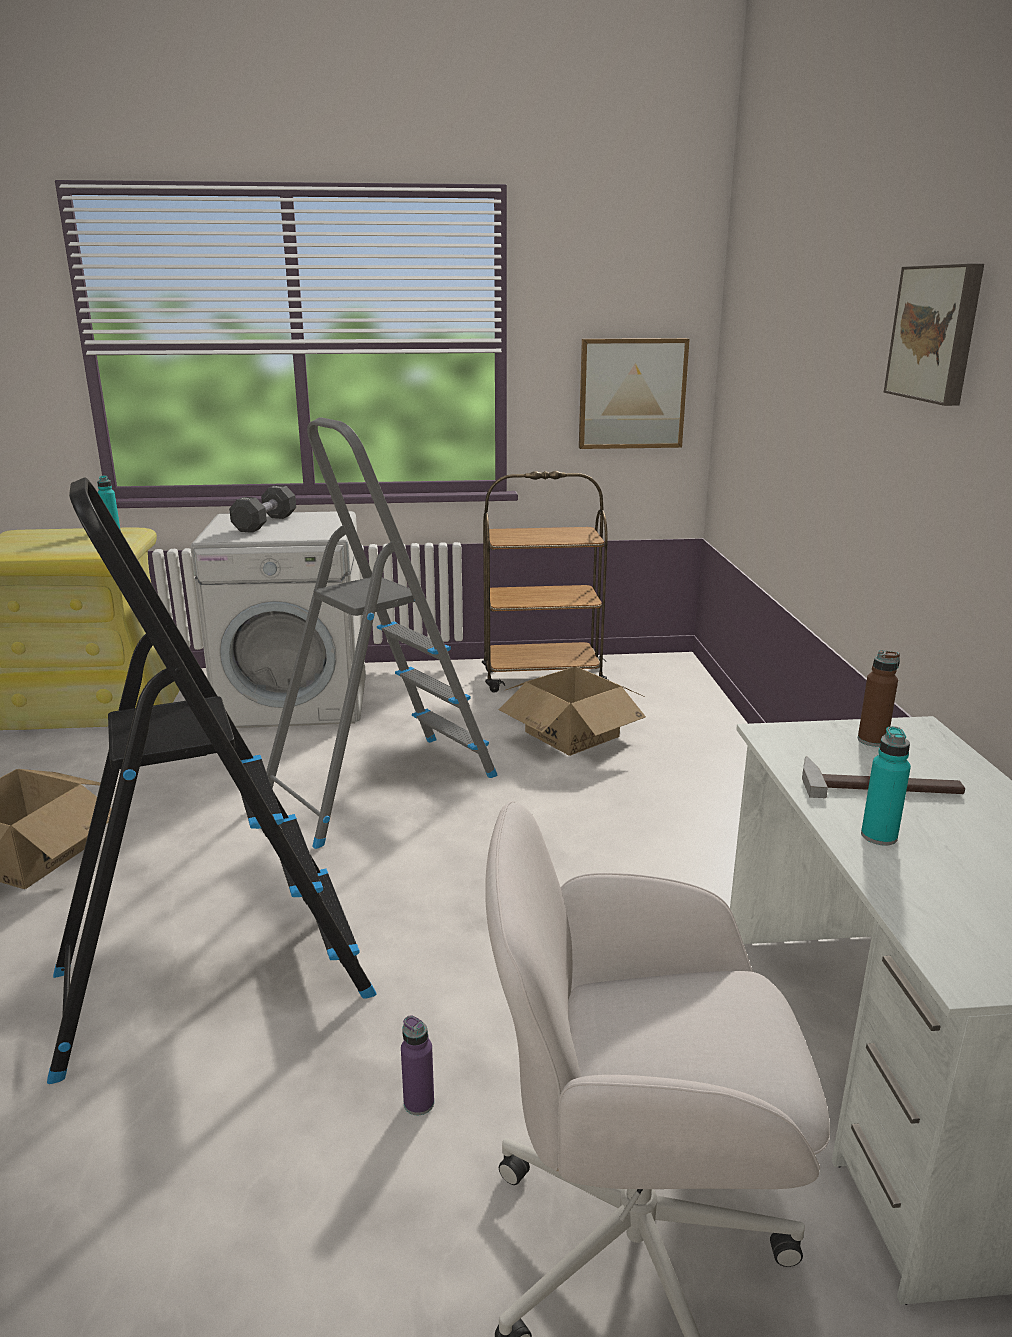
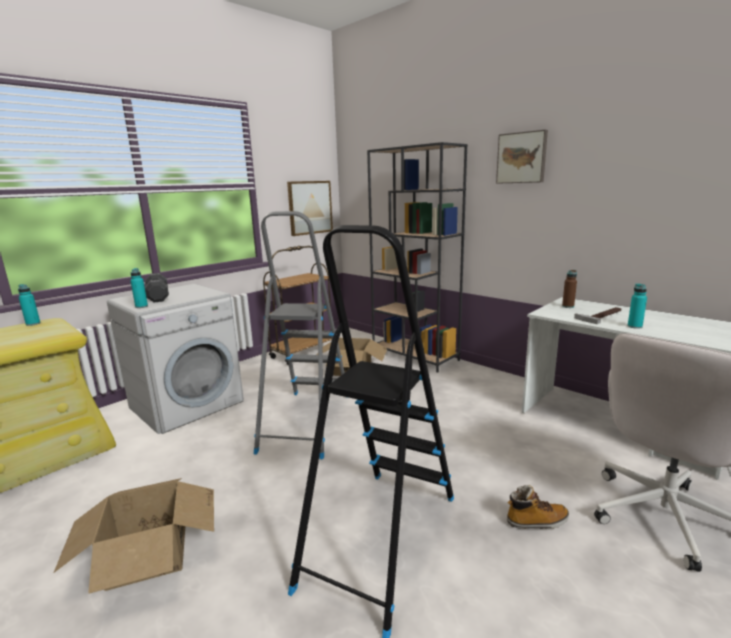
camera: 40 degrees left, 5 degrees down
(215, 535) = (141, 306): none -> turquoise bottle
(419, 1103) = (536, 521): purple bottle -> boot
(722, 752) = (415, 356): none -> bookcase

